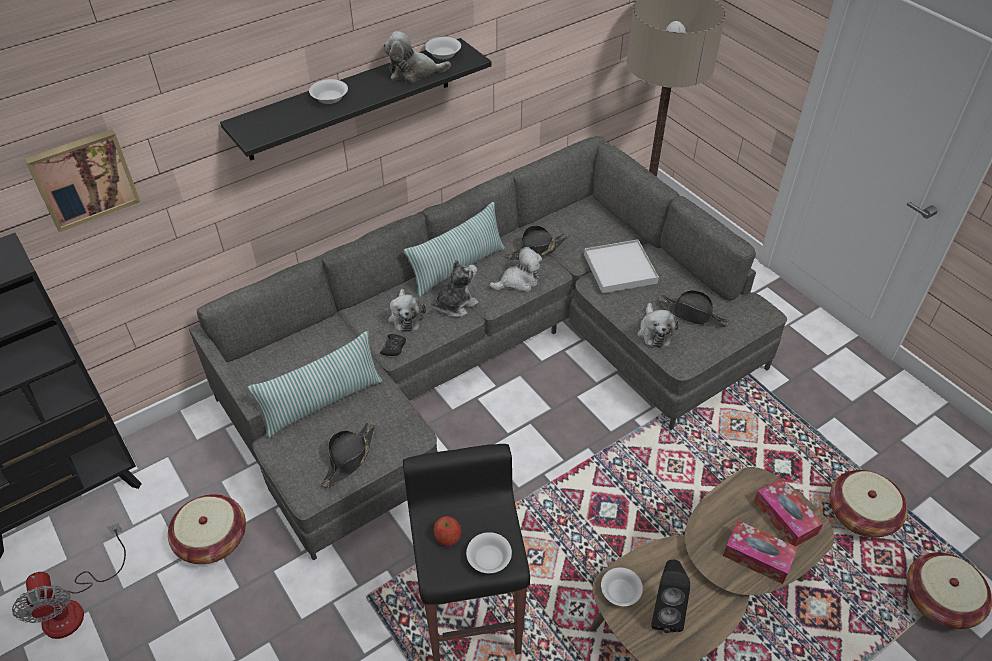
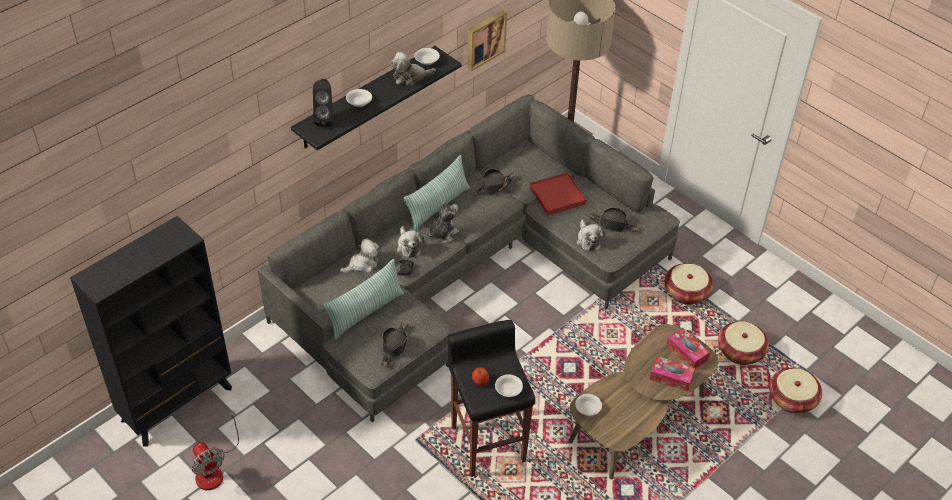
camera: 10 degrees left, 0 degrees up
(83, 178) = (213, 175): picture -> picture (485, 39)
(212, 540) = (296, 417): basket -> basket (686, 292)
(518, 281) = (485, 212): plush toy -> plush toy (362, 264)
(620, 269) = (557, 196): white tray -> red tray
(665, 611) = (617, 416): black speaker -> black speaker (325, 119)

